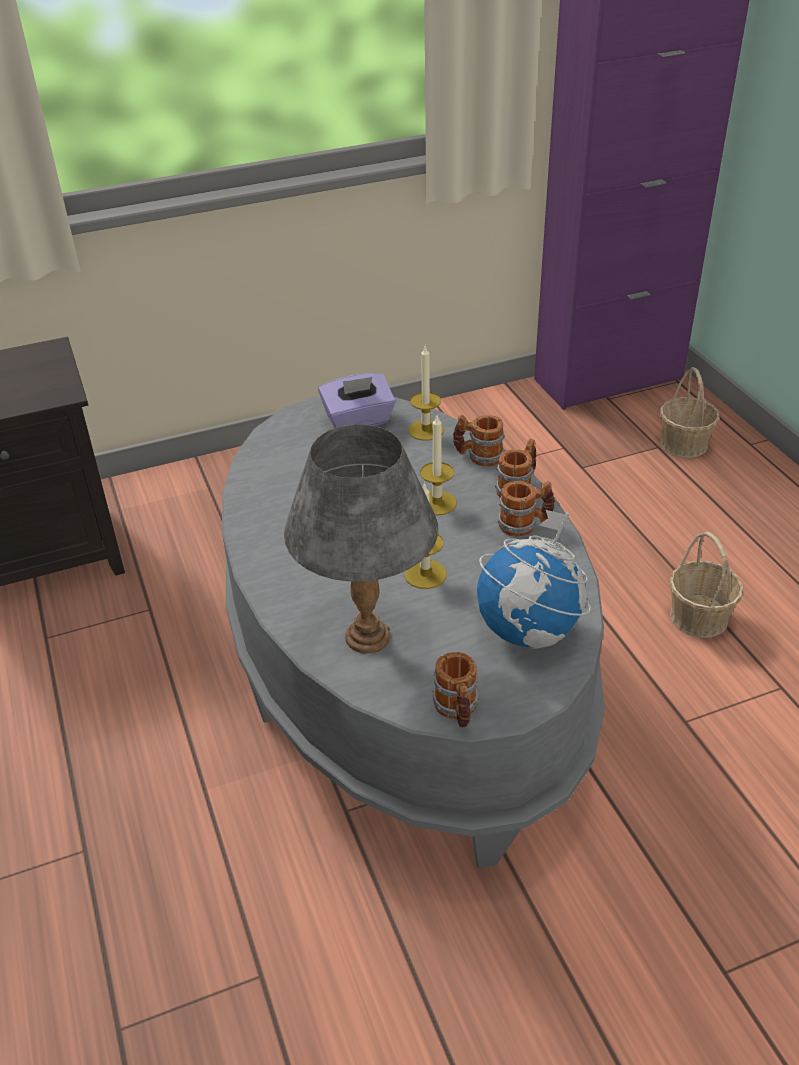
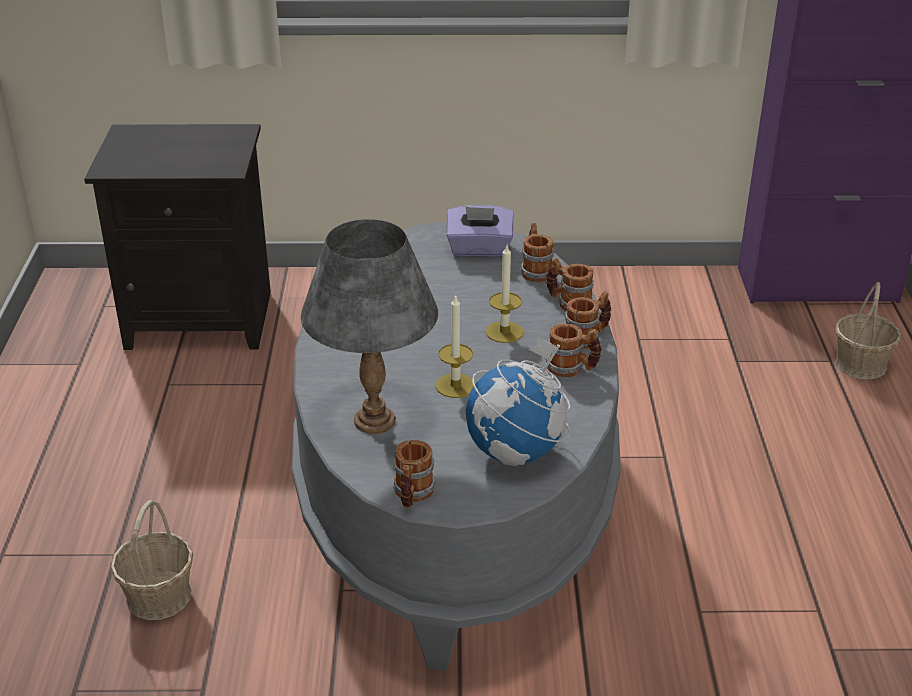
camera: 20 degrees right, 5 degrees down
(426, 430) = (535, 270): candle -> mug
(699, 617) = (772, 525): basket -> basket (159, 596)

